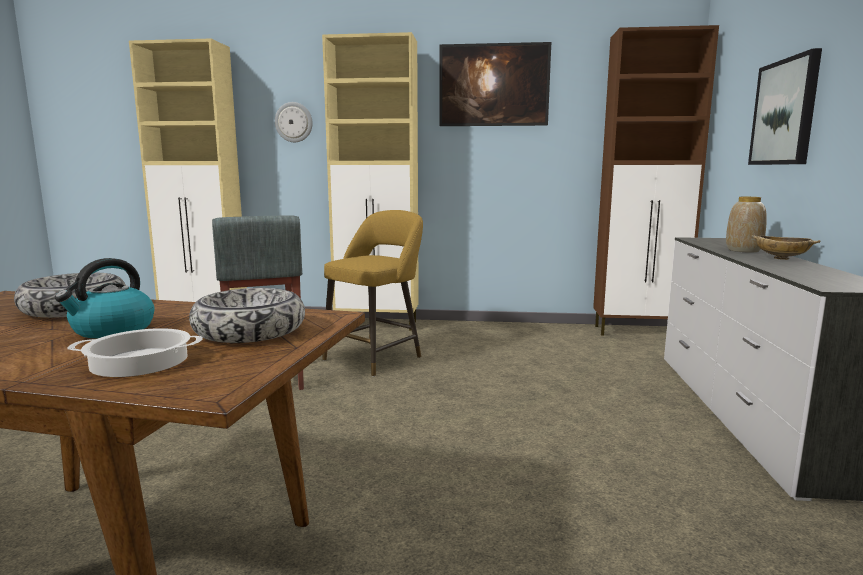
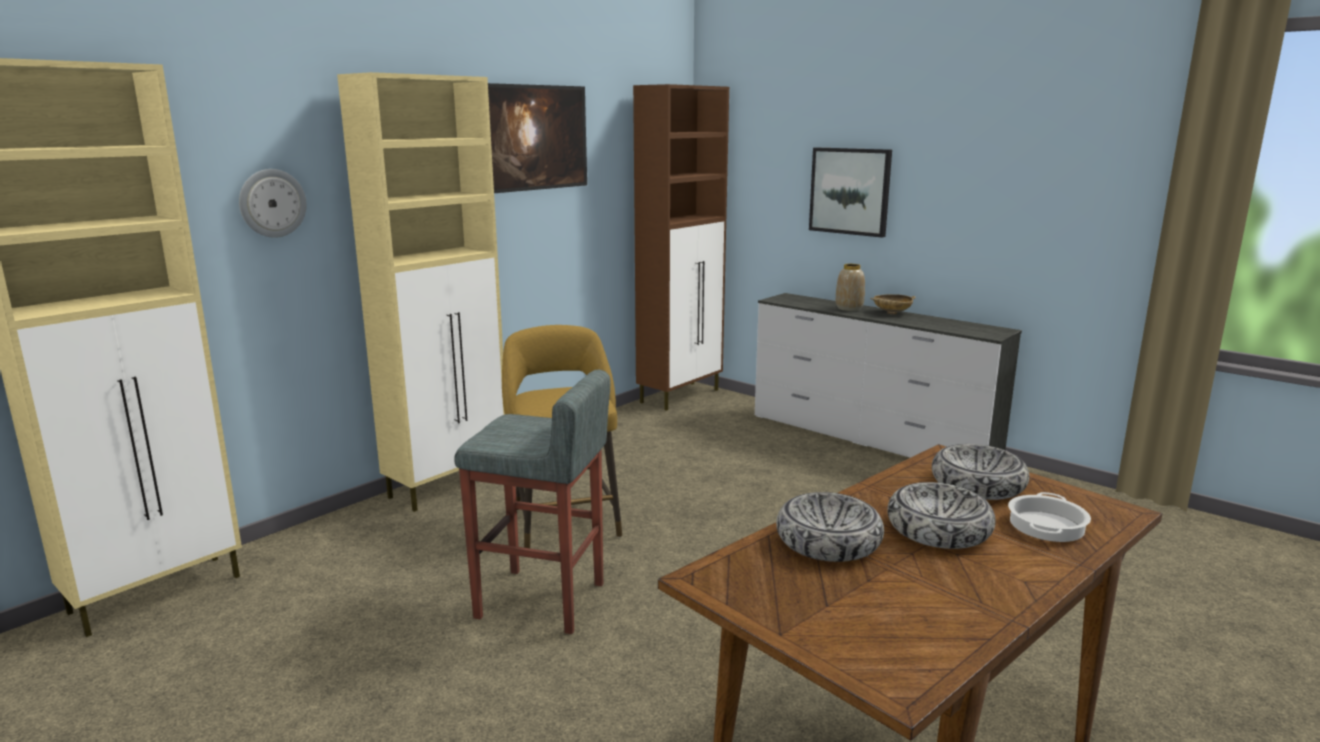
camera: 55 degrees left, 5 degrees up
(112, 330) = (938, 529): kettle -> bowl

